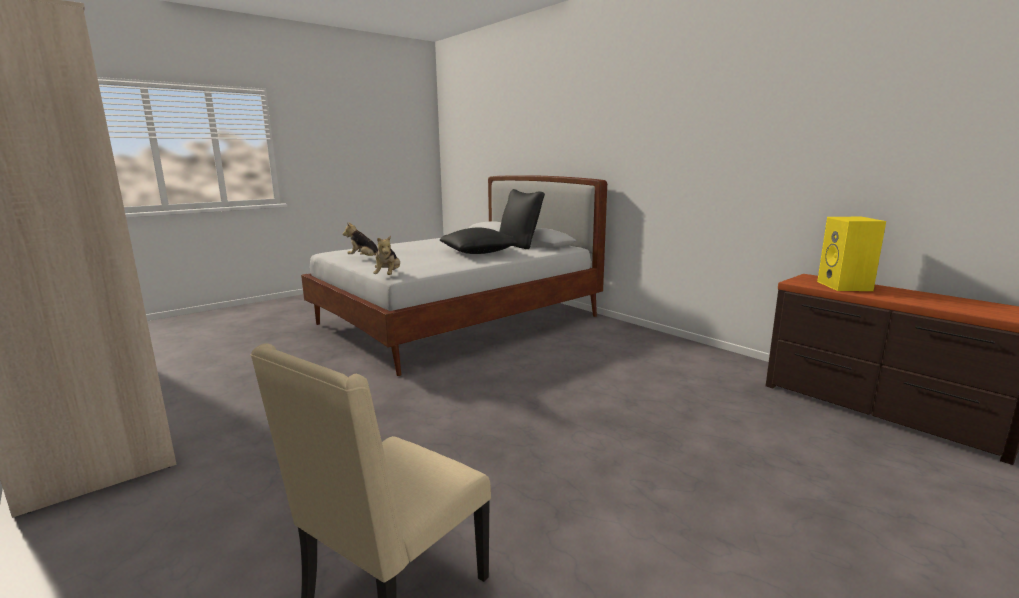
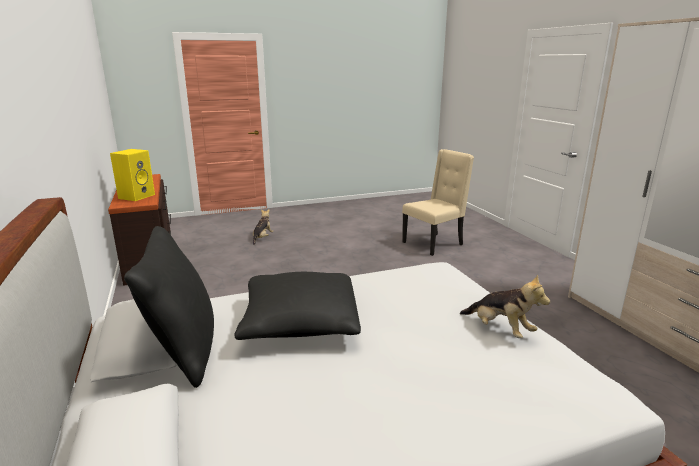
camera: 160 degrees left, 5 degrees up
(388, 276) = (450, 267): plush toy -> plush toy (262, 238)

